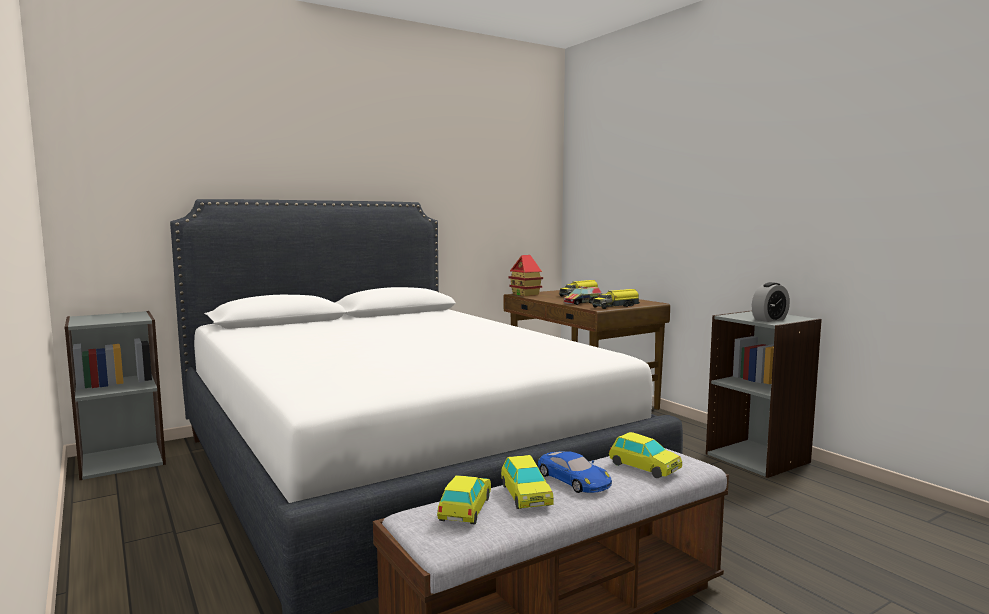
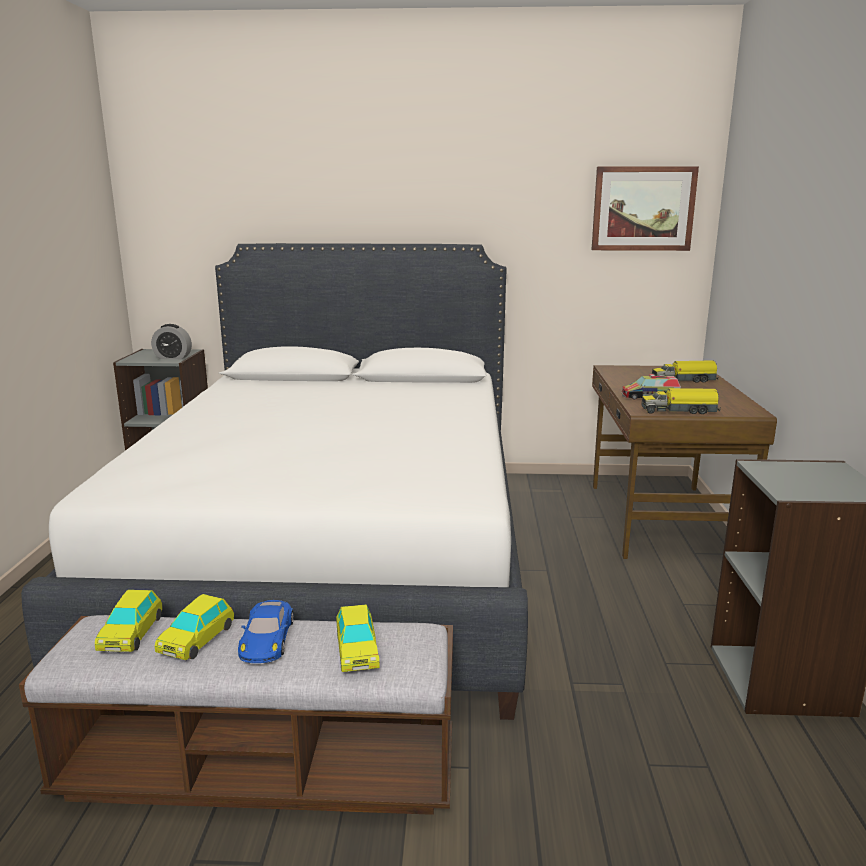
camera: 35 degrees right, 10 degrees up
(465, 509) = (131, 634): toy car -> toy car turned 135 degrees clockwise
(520, 178) = (643, 209): none -> picture
(525, 294) = (616, 369): toy house -> none
(769, 319) = (801, 487): alarm clock -> alarm clock (173, 357)

